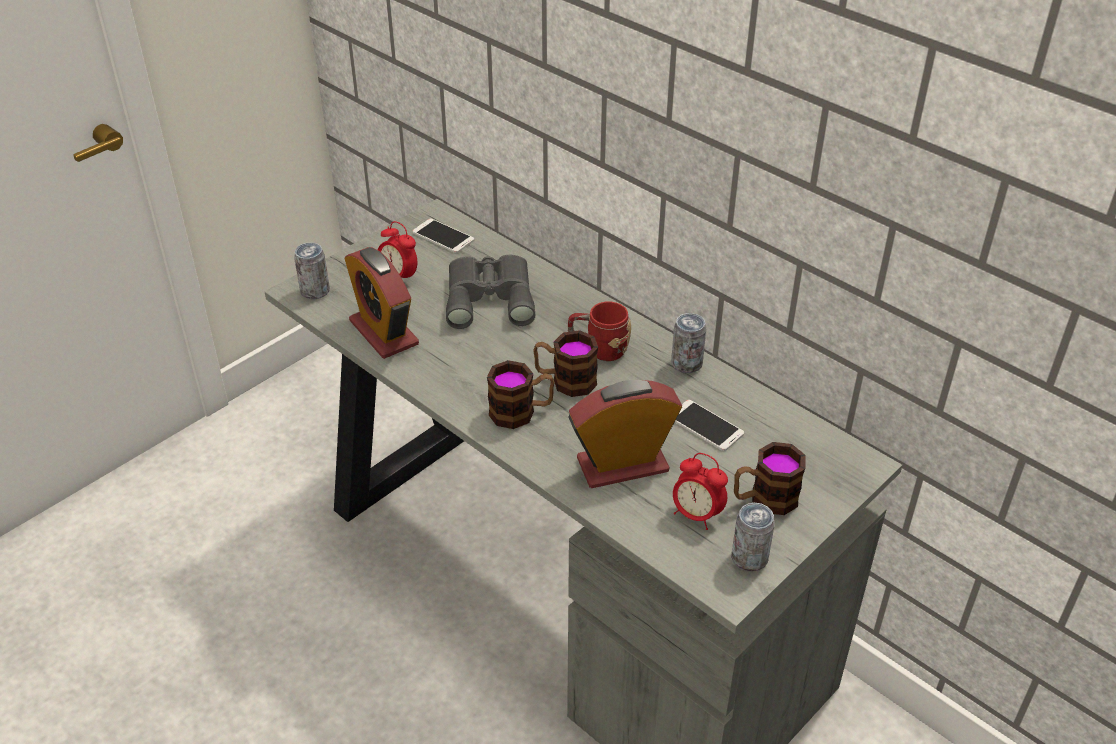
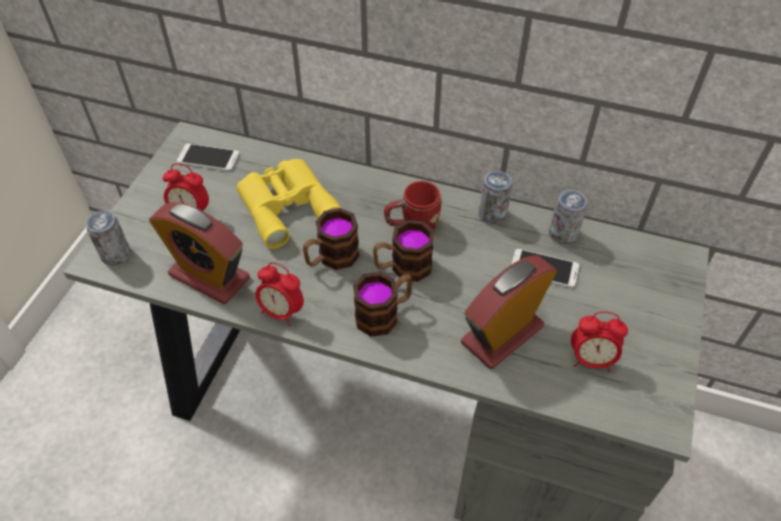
camera: 25 degrees left, 10 degrees up
(429, 380) = (282, 312): none -> alarm clock
(490, 296) = (286, 205): grey binoculars -> yellow binoculars
(749, 558) = (658, 385): can -> can (563, 234)
(764, 499) = (633, 321): mug -> mug (331, 258)

